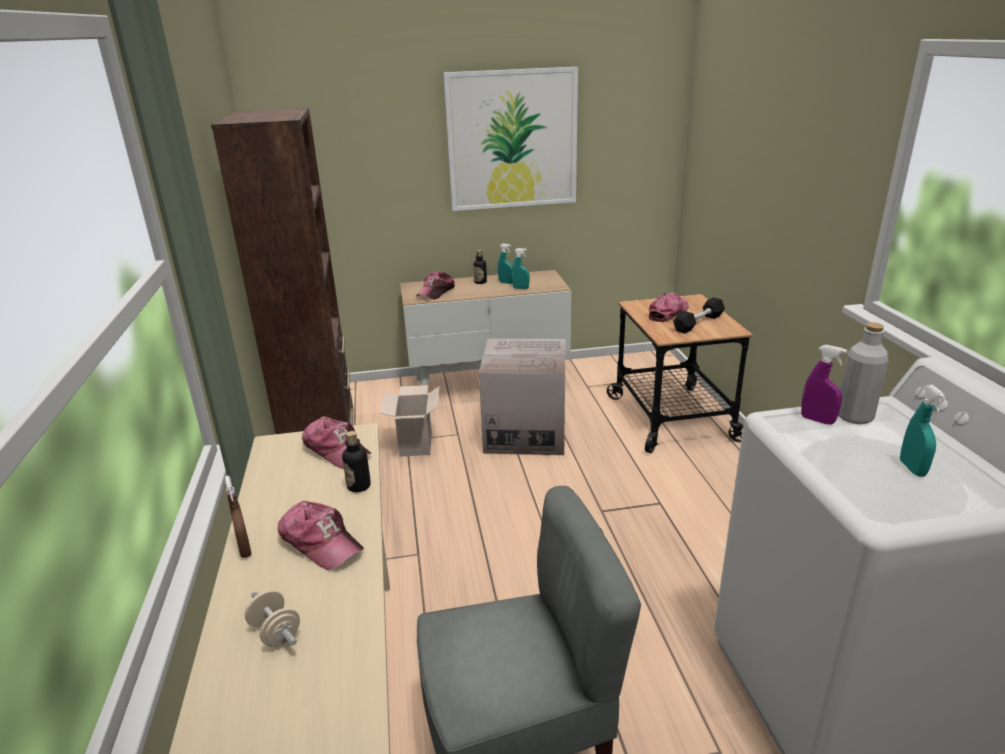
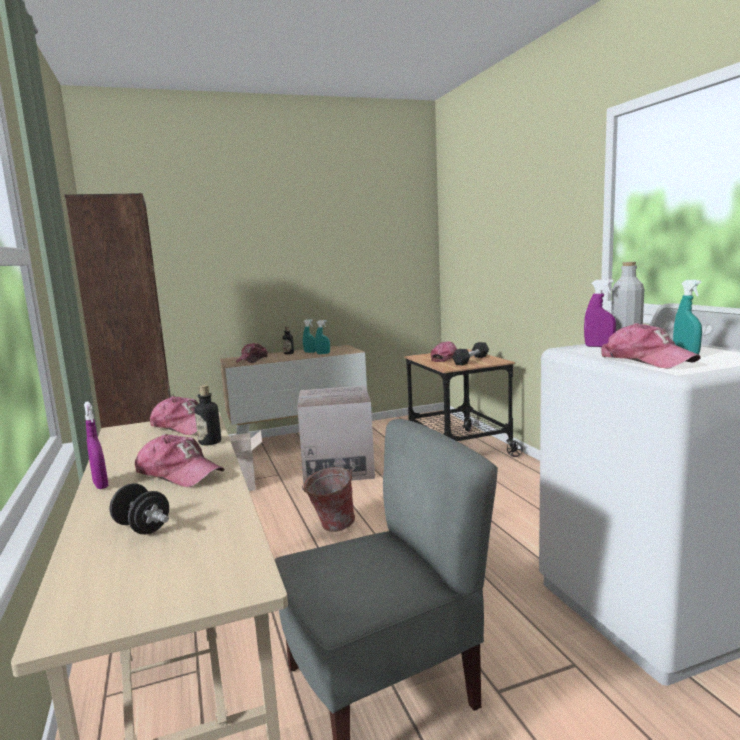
camera: 10 degrees left, 15 degrees down
(245, 549) = (100, 485): brown spray bottle -> purple spray bottle
(276, 632) = (142, 527): beige dumbbell -> black dumbbell
(503, 523) = (331, 527): none -> bucket
(512, 140) = (308, 241): picture -> none
(855, 476) = (646, 361): none -> cap

